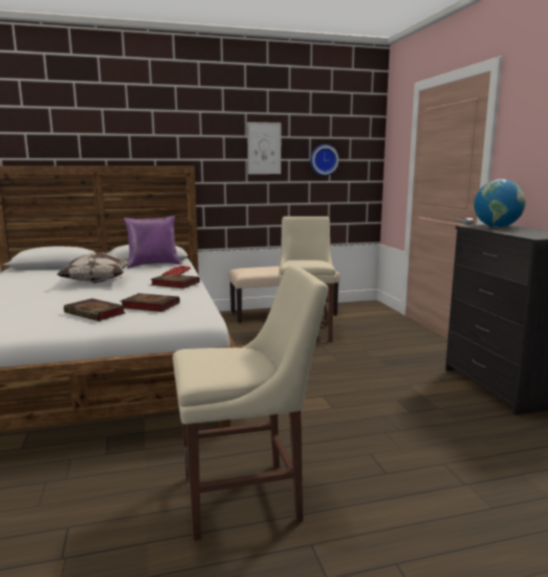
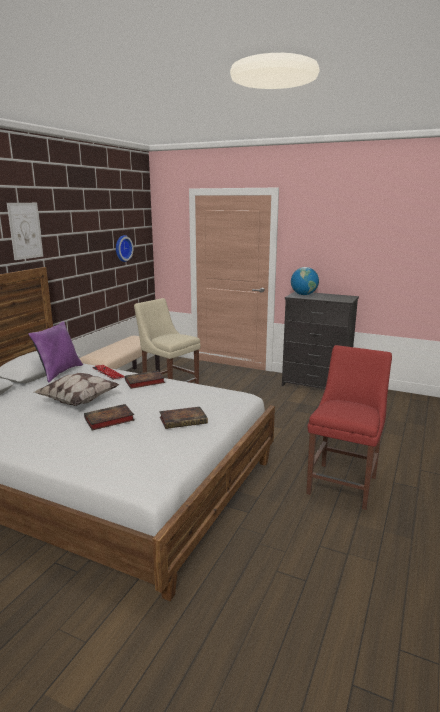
camera: 50 degrees left, 5 degrees up
(148, 306) = (193, 402): book -> book (108, 420)
(248, 497) = (343, 483): beige chair -> red chair
(264, 148) = (86, 243): picture -> picture (25, 231)

